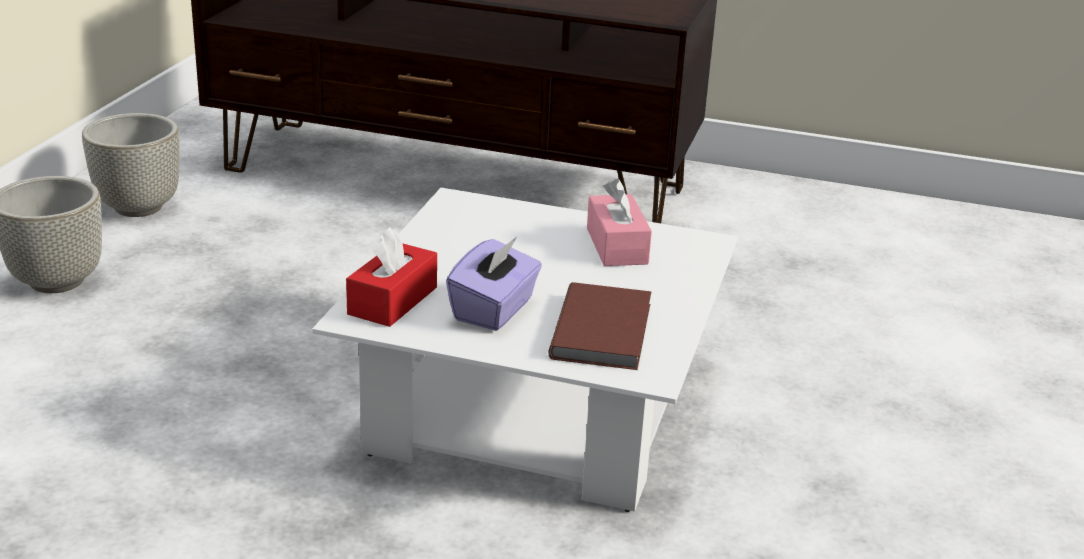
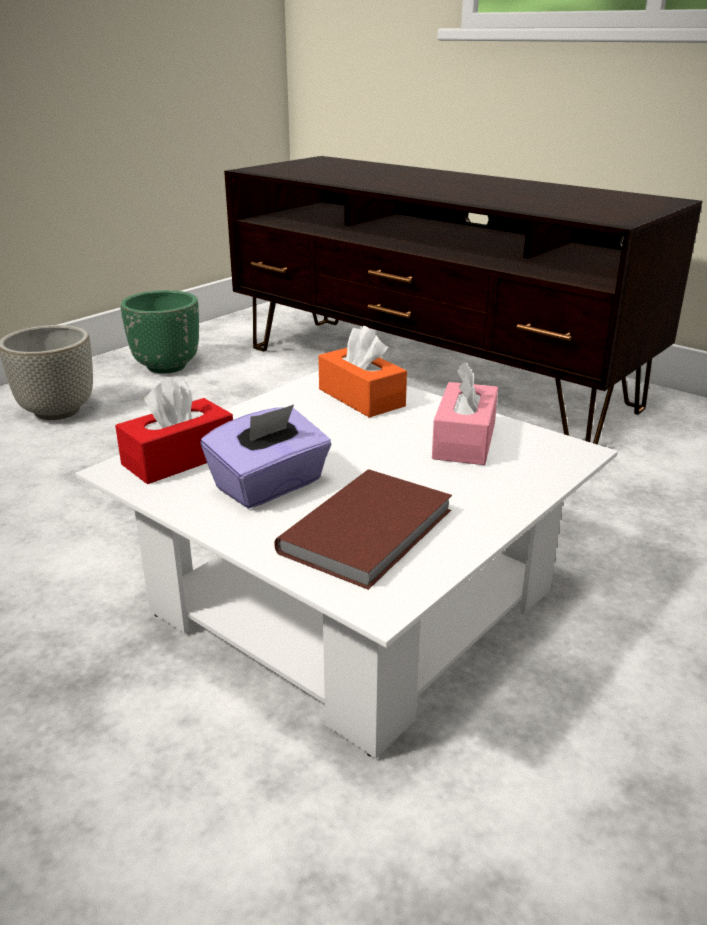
camera: 25 degrees right, 0 degrees up
(139, 207) = (167, 366): grey planter -> green planter
(497, 219) = (361, 397): none -> orange tissue box

